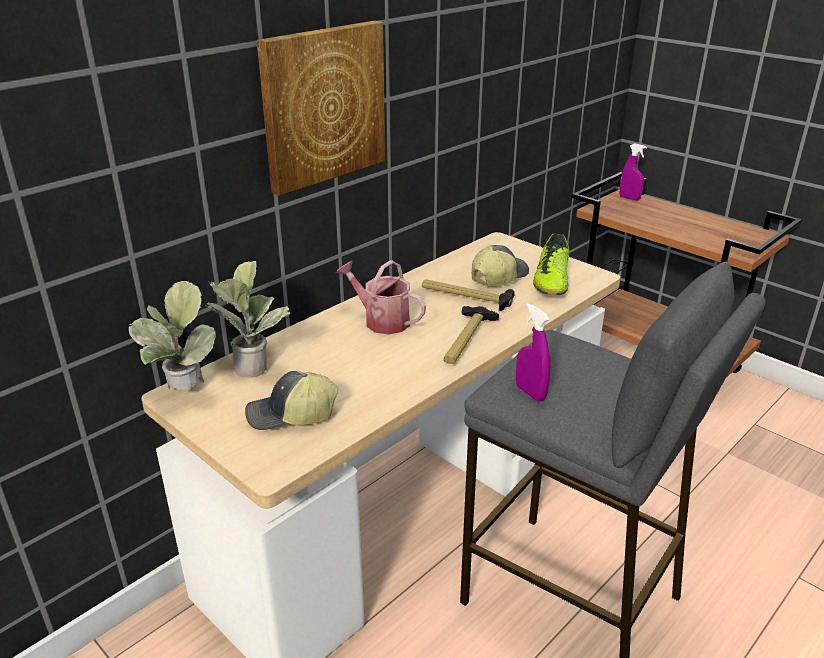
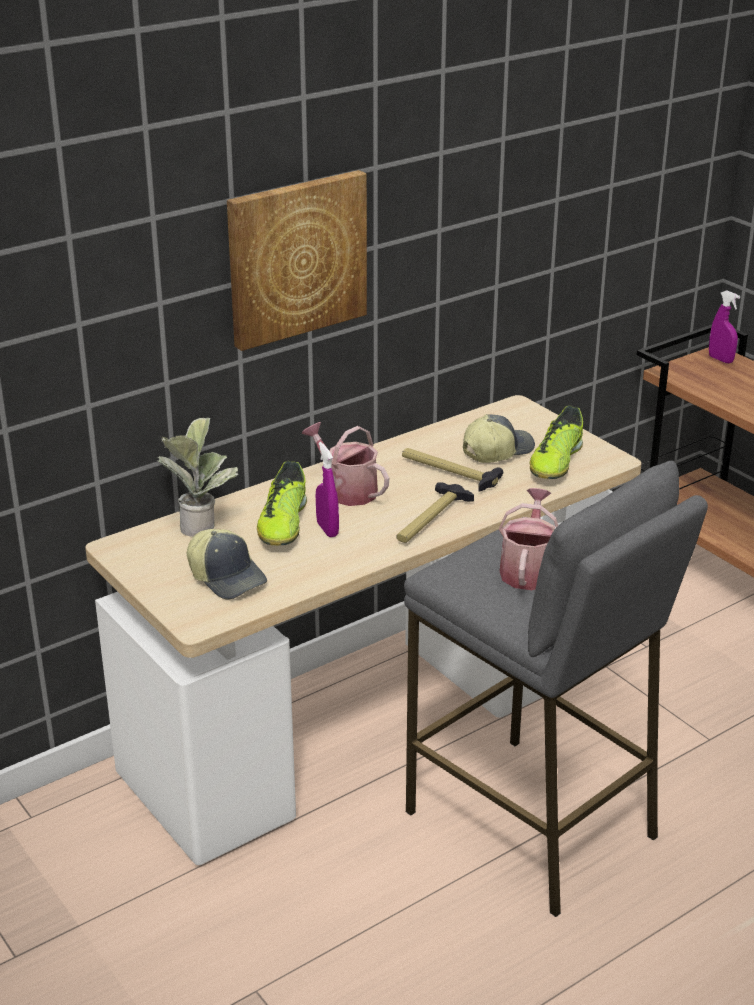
camera: 10 degrees right, 0 degrees up
(183, 394) = (126, 546): potted plant -> none
(291, 415) = (227, 577): cap -> cap turned 135 degrees counterclockwise
(332, 357) = (283, 524): none -> shoe
(530, 393) = (470, 578): purple spray bottle -> purple spray bottle (327, 529)
(579, 378) = (528, 569): none -> watering can

